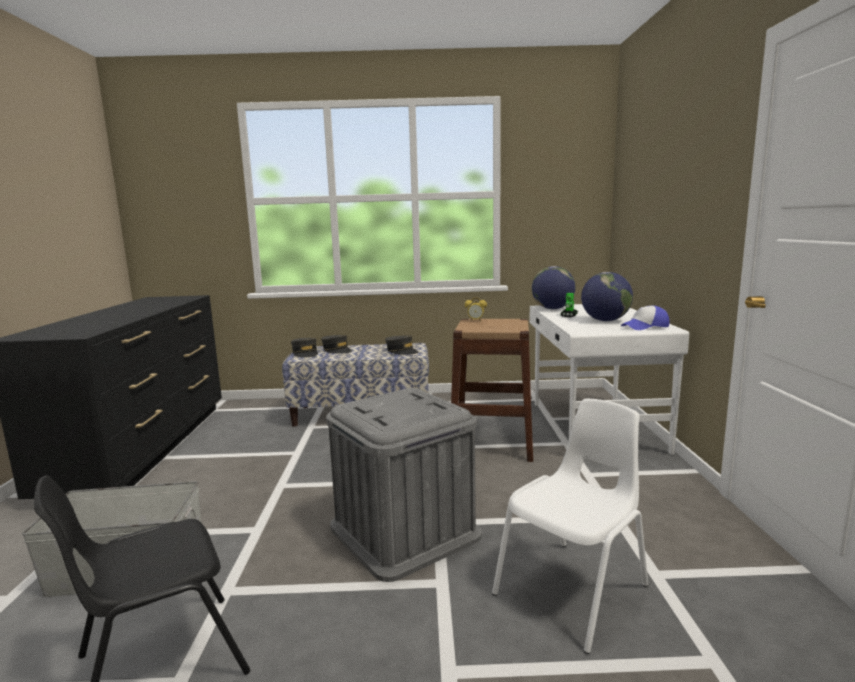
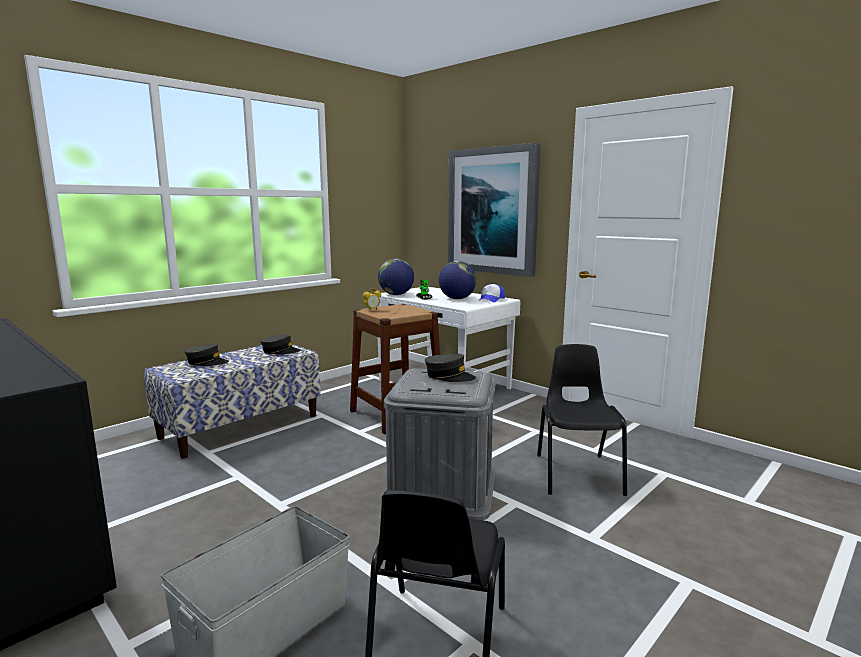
camera: 45 degrees left, 0 degrees up
(305, 353) = (177, 372): grey cap -> grey cap (449, 376)
(574, 590) = (577, 473): white chair -> black chair
(676, 205) = (493, 211): none -> picture

